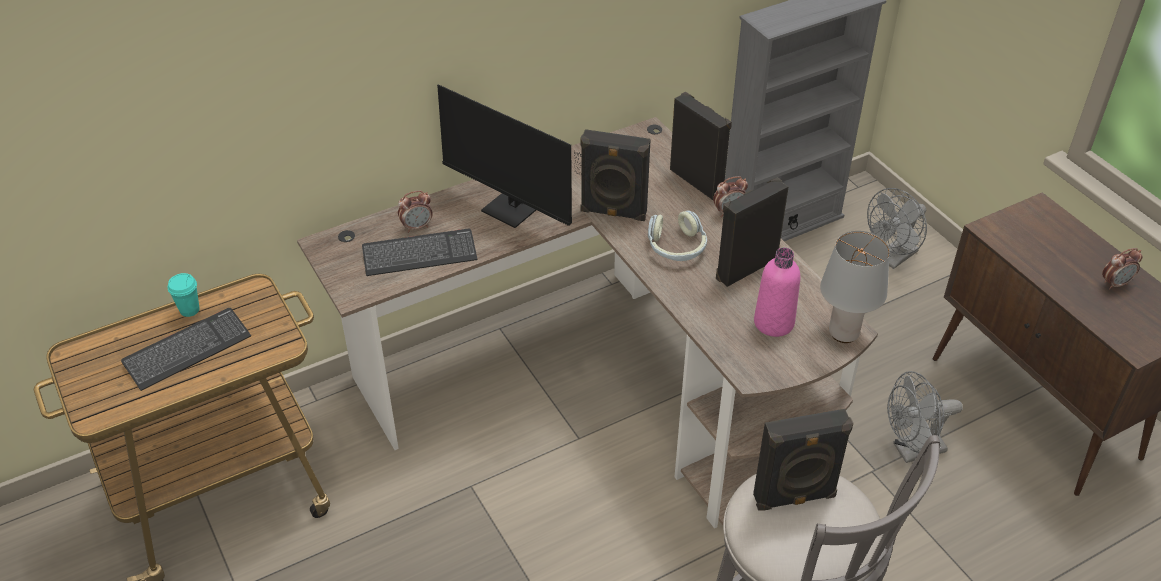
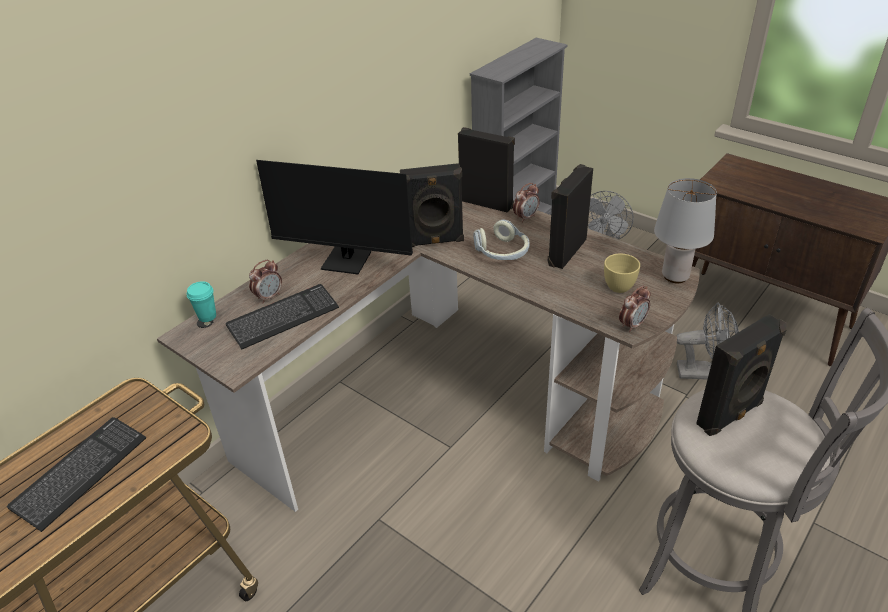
camera: 20 degrees left, 5 degrees down
(189, 310) = (68, 433): turquoise cup -> turquoise cup (207, 316)
(774, 323) = (617, 284): pink bottle -> yellow cup
(912, 451) = (703, 372): grey fan -> grey fan turned 135 degrees counterclockwise
(1115, 284) = (821, 195): alarm clock -> alarm clock (632, 325)

